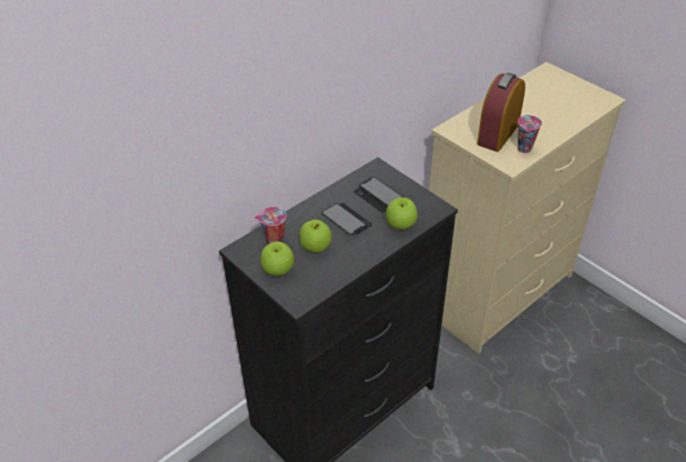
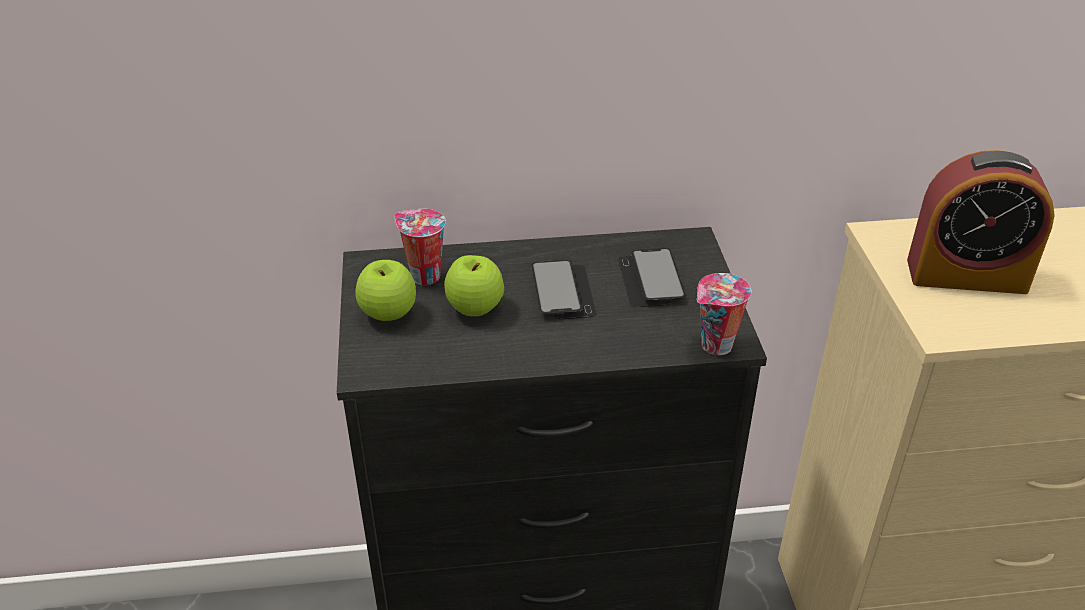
camera: 35 degrees right, 5 degrees down
(400, 225) = (641, 338): apple -> none
(498, 134) = (966, 275): alarm clock -> alarm clock turned 150 degrees counterclockwise
(525, 149) = (997, 319): cup -> cup (715, 346)

